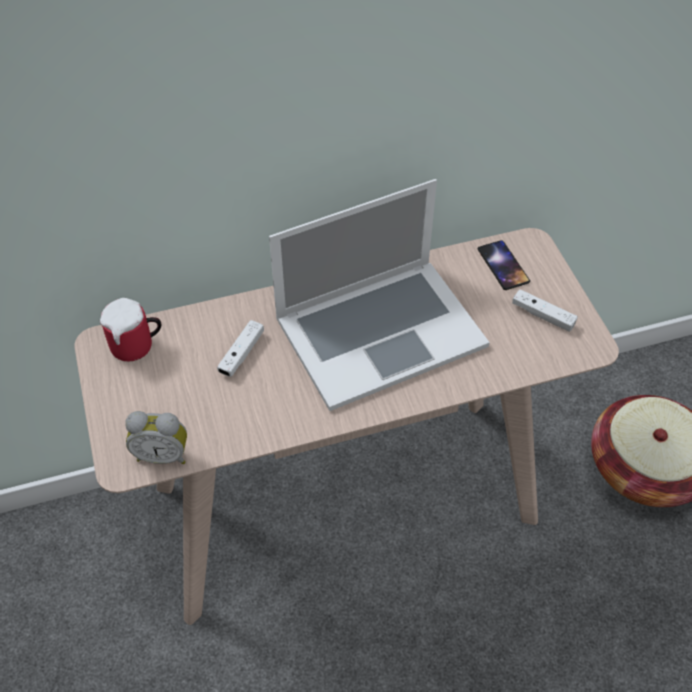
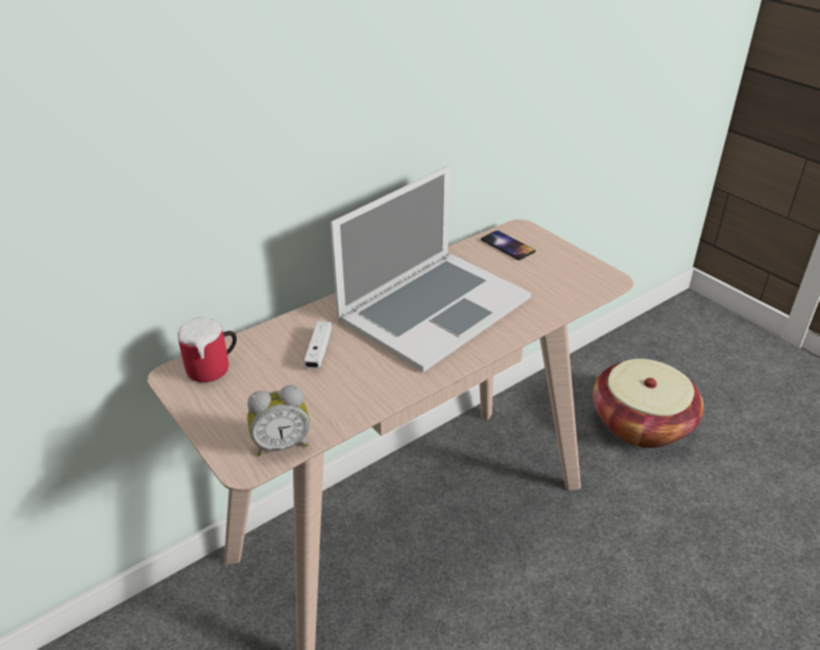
camera: 20 degrees left, 15 degrees down
(543, 315) = (559, 269): white game controller -> none

